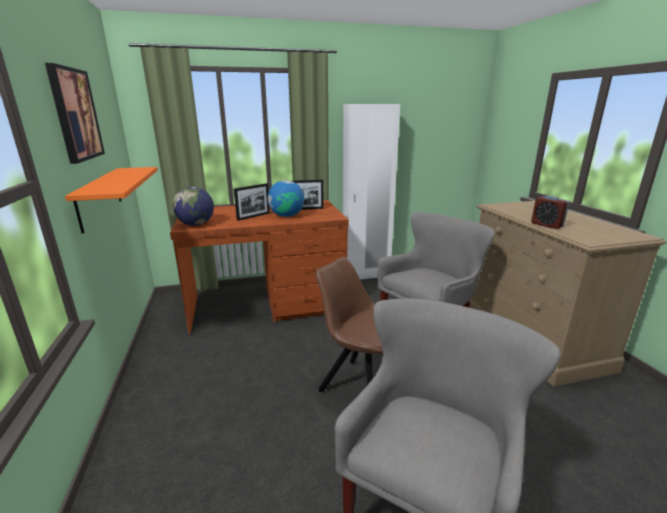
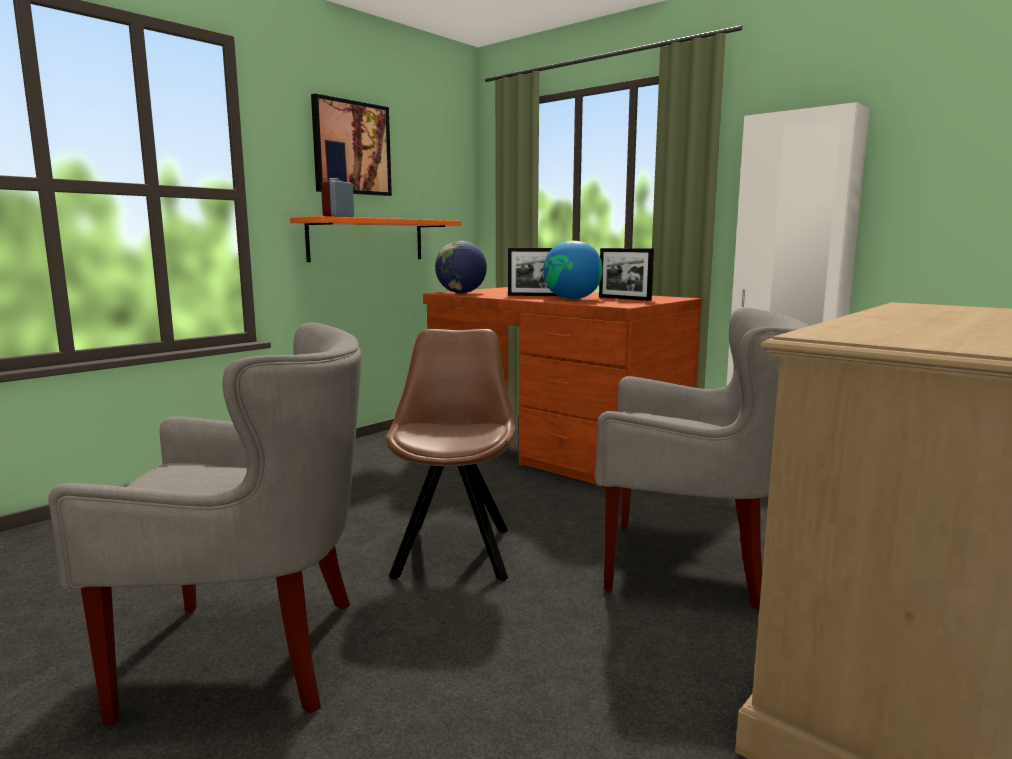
camera: 55 degrees right, 10 degrees down
(546, 225) = (865, 321): alarm clock -> alarm clock (338, 217)

